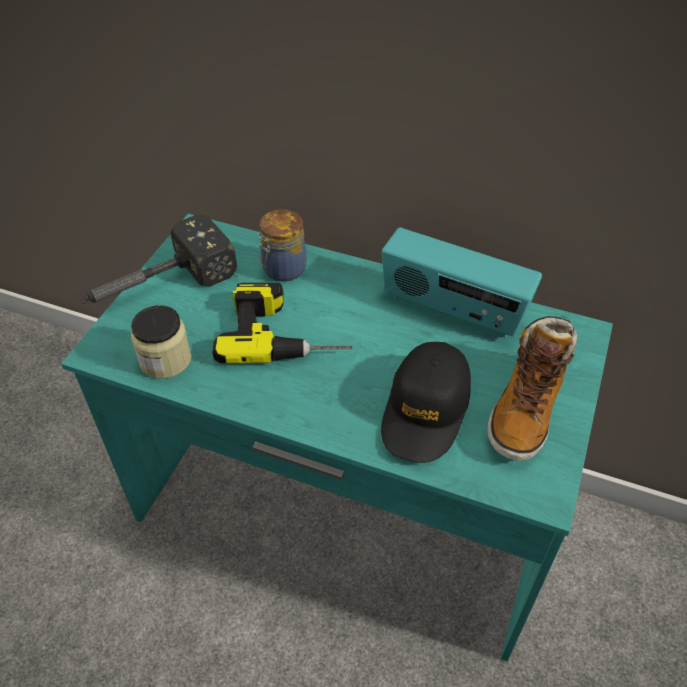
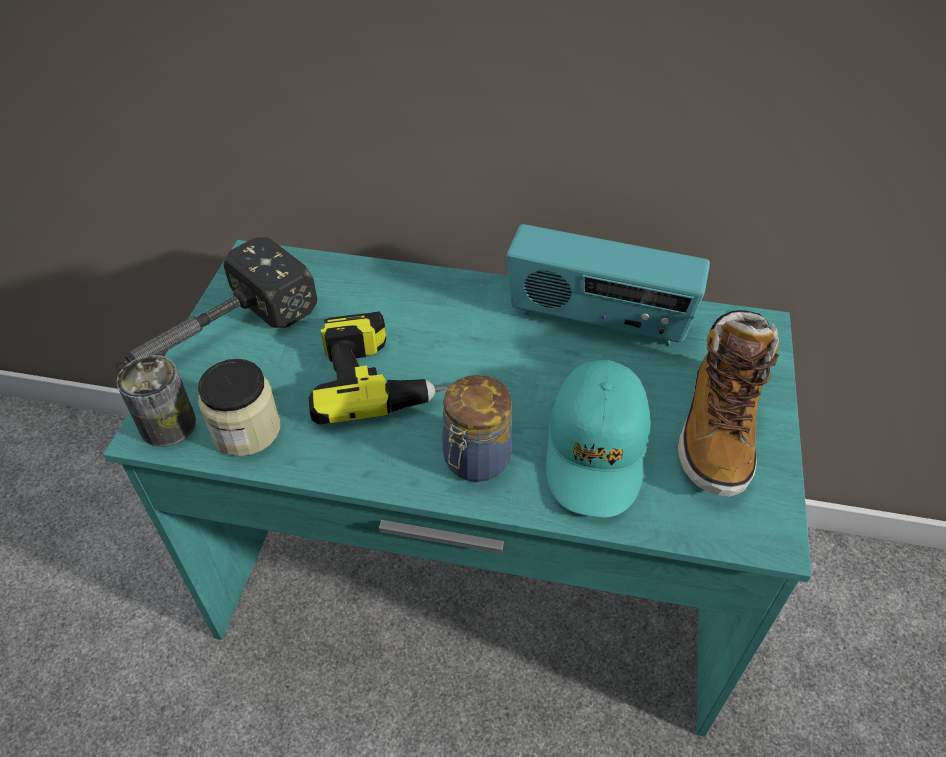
camera: 10 degrees left, 0 degrees up
(110, 348) = (168, 425): none -> can
(283, 270) = (375, 296): jar -> jar (475, 460)
(426, 410) = (596, 448): black cap -> turquoise cap

